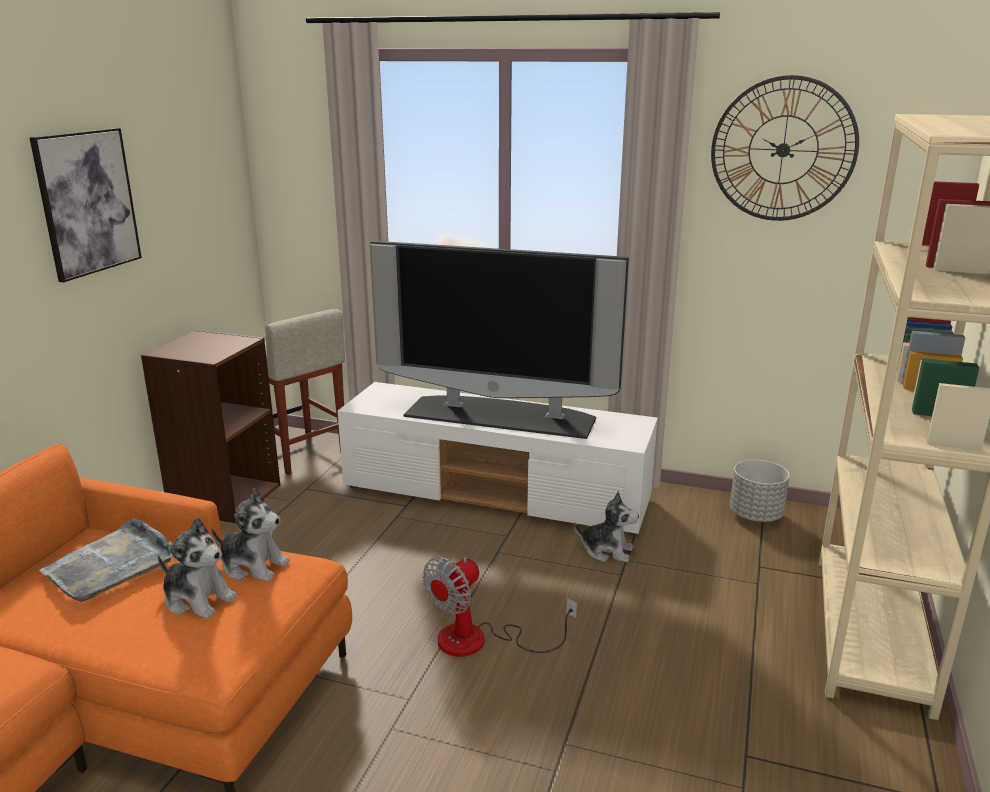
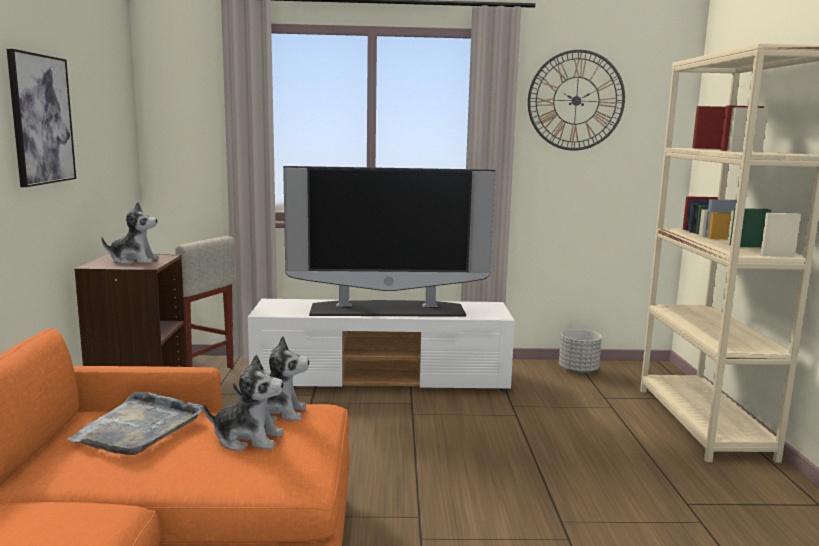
camera: 20 degrees left, 10 degrees down
(479, 641) = (444, 470): fan -> none
(607, 551) = (494, 402): plush toy -> plush toy (134, 261)

